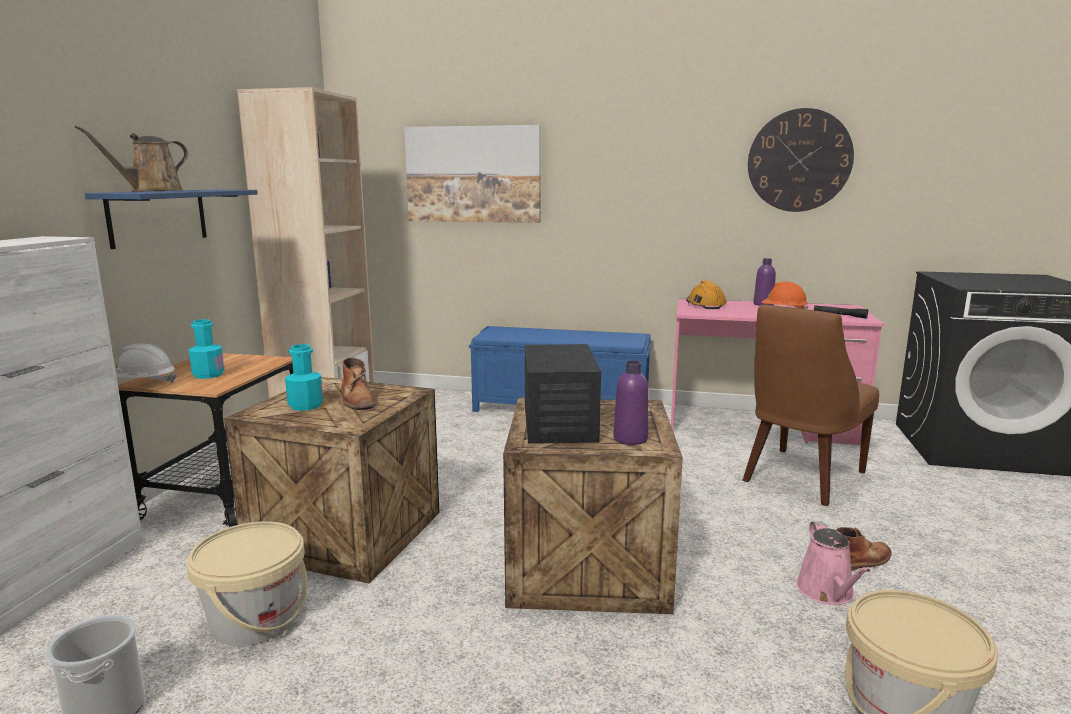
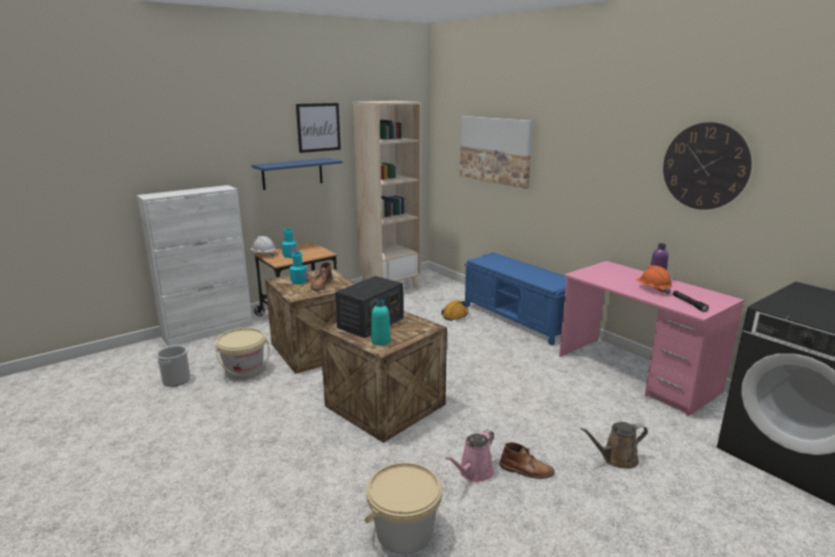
camera: 40 degrees right, 5 degrees up
(152, 191) = (282, 163): brown watering can -> brown watering can (616, 459)
(192, 129) = (318, 127): none -> picture
(630, 439) = (380, 341): purple bottle -> turquoise bottle
(705, 305) = (609, 270): orange hard hat -> orange hard hat (455, 315)
(800, 478) = (590, 415): brown chair -> none

